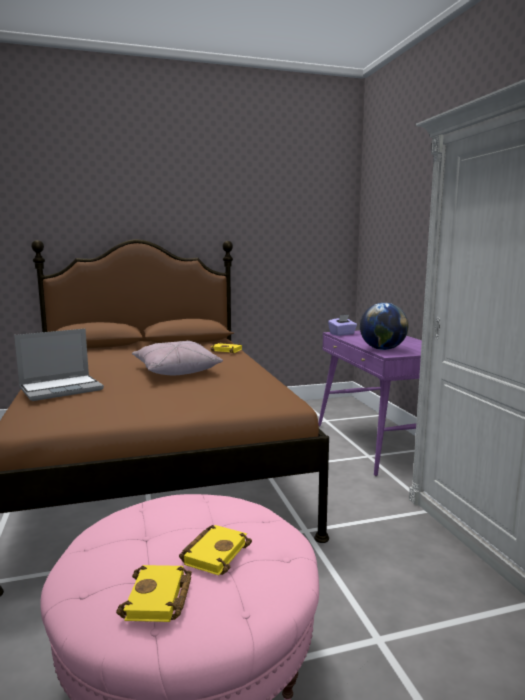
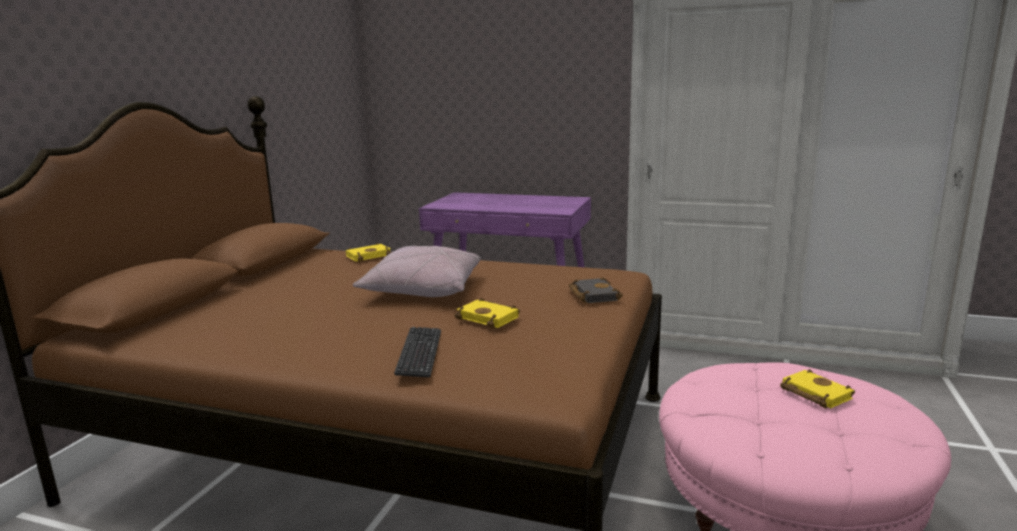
camera: 55 degrees left, 5 degrees up
(62, 389) = (419, 353): laptop -> keyboard
(159, 599) = (878, 429): yellow book -> yellow book (490, 318)
(217, 403) = (592, 295): none -> black book
(342, 334) = (446, 205): purple tissue box -> none
(382, 349) = (538, 209): globe -> none

